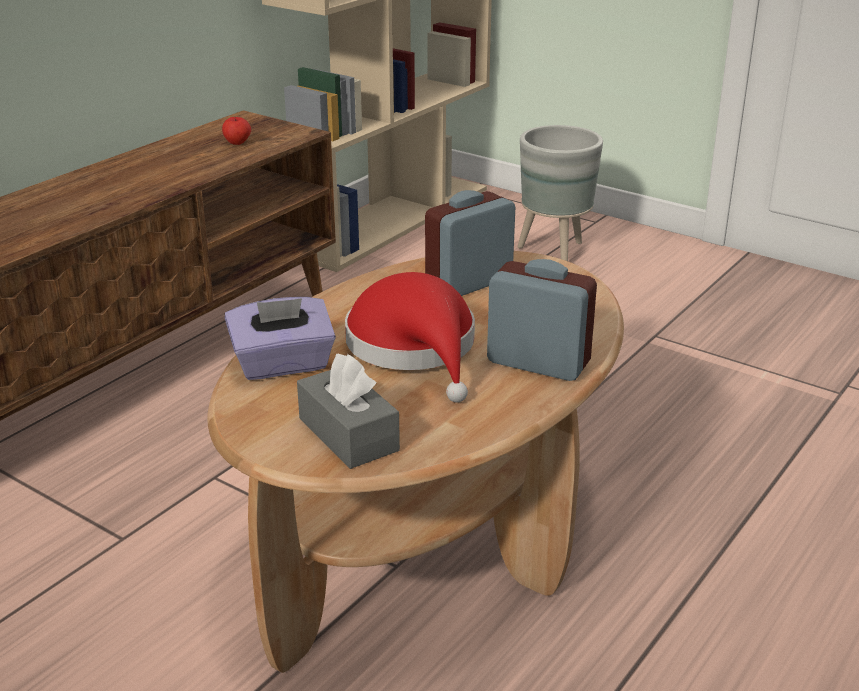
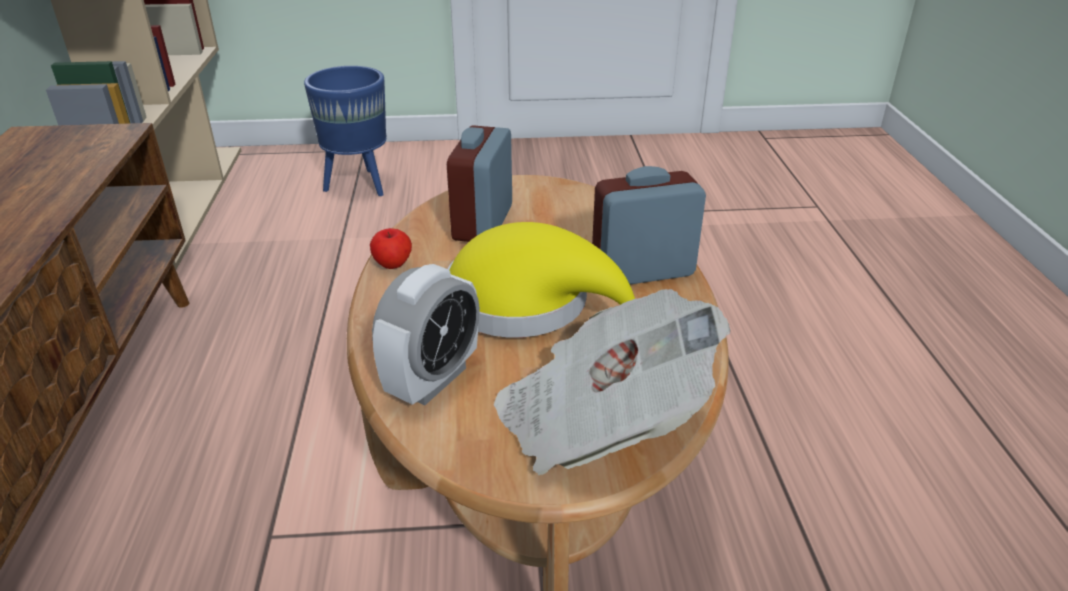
camera: 40 degrees left, 5 degrees up
(237, 143) = (54, 162): apple -> apple (393, 264)
(283, 365) = (432, 380): purple tissue box -> alarm clock
(348, 434) = (600, 420): grey tissue box -> newspaper
(415, 348) = (529, 303): red hat -> yellow hat
(554, 252) = (358, 185): grey planter -> blue planter

